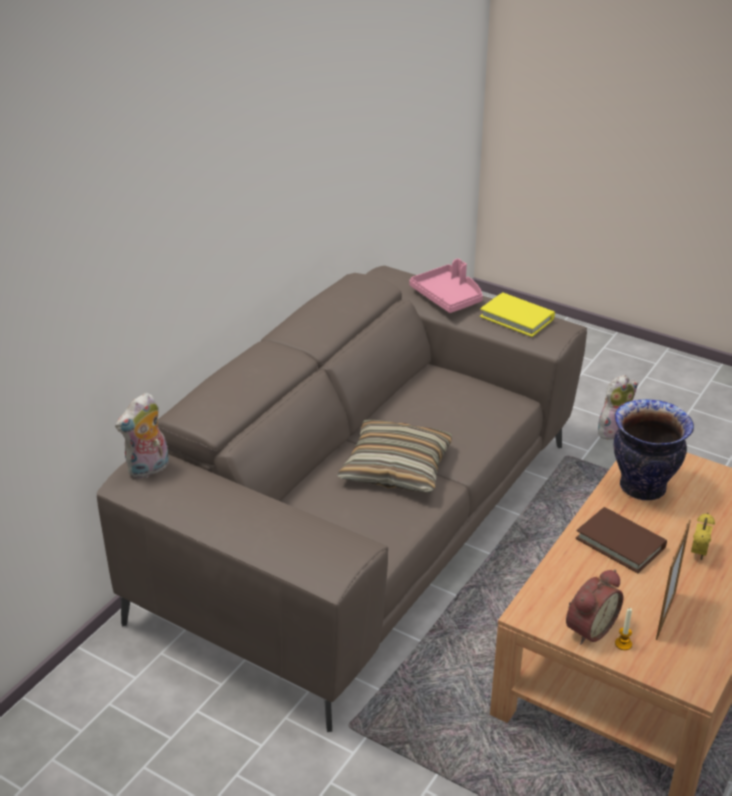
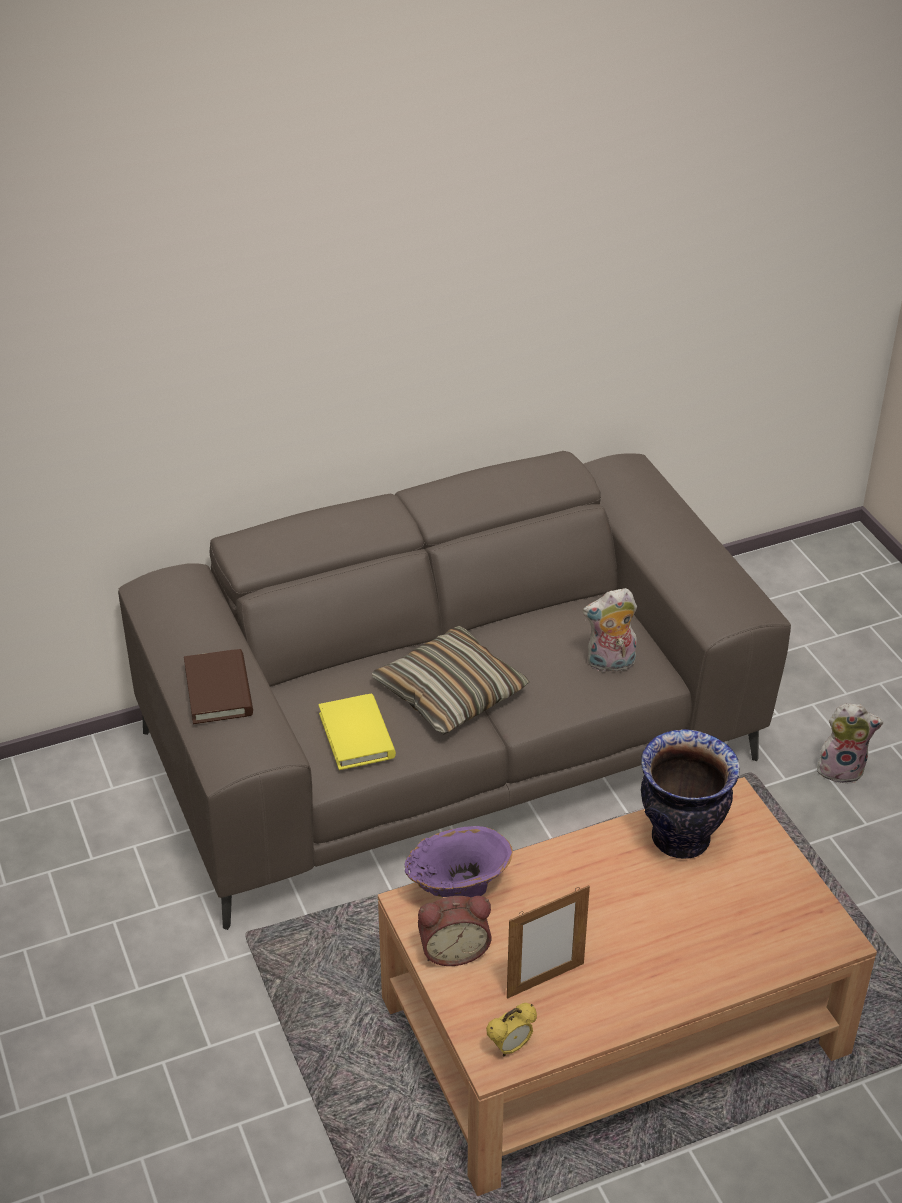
camera: 35 degrees right, 5 degrees up
(149, 469) = (174, 585): plush toy -> plush toy (610, 664)
(448, 297) = (661, 522): pink tray -> none
(517, 318) = (710, 578): yellow book -> yellow book (357, 735)
(547, 589) = (457, 891): none -> purple vase
(620, 543) = (586, 884): brown book -> brown book (218, 690)
(623, 644) = (469, 983): candle -> none
(699, 553) = (657, 938): alarm clock -> alarm clock (510, 1047)

